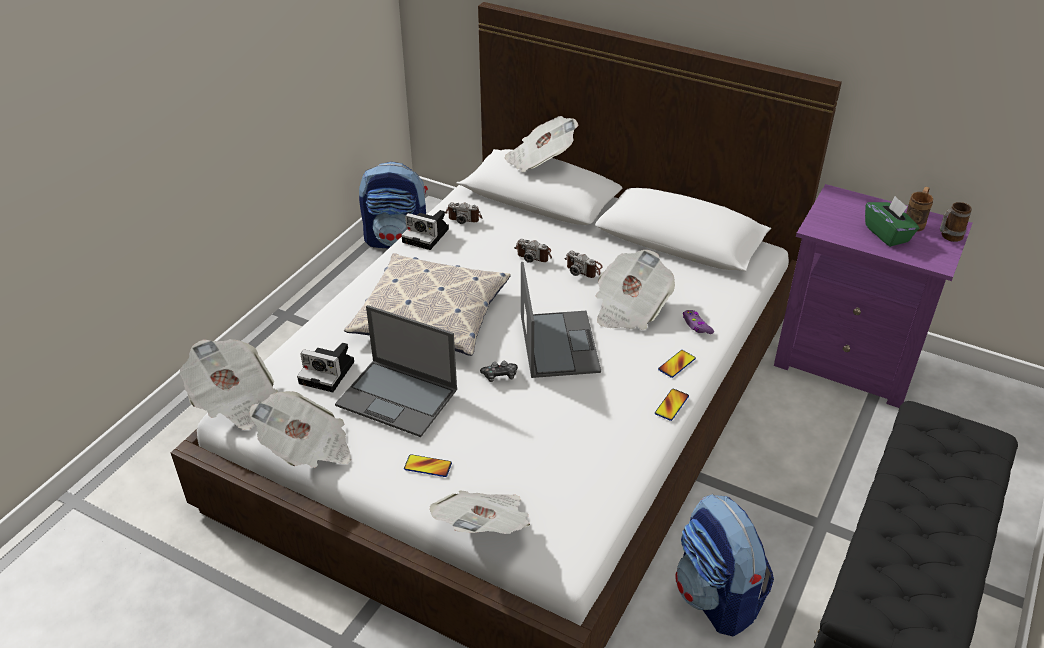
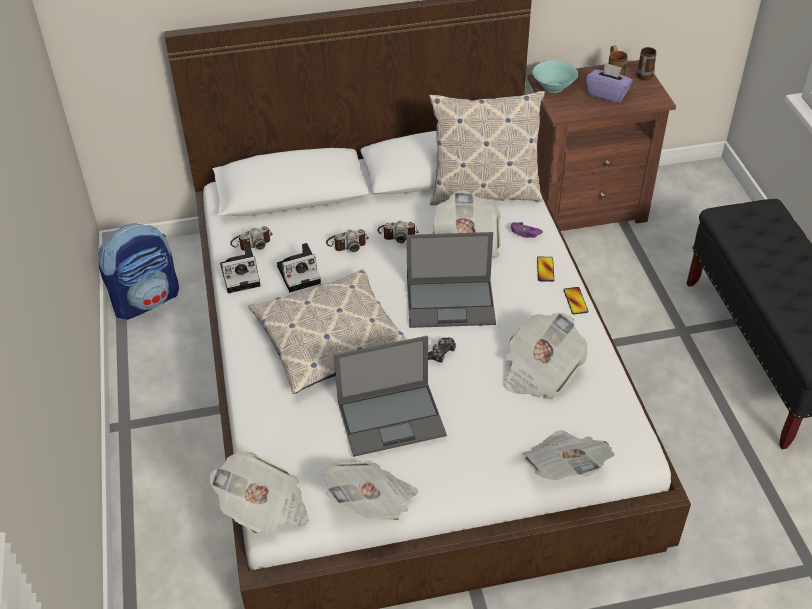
camera: 40 degrees left, 5 degrees up
(329, 372) = (313, 435): camera -> camera (300, 273)
(428, 466) = (474, 453): phone -> none
(540, 160) = (280, 158): newspaper -> newspaper (540, 371)
(558, 343) = (451, 303): laptop -> laptop turned 135 degrees clockwise
(701, 275) = (484, 192): none -> pillow
(717, 597) = (676, 421): backpack -> none
(837, 204) = (553, 87): none -> turquoise bowl
(848, 361) = (585, 206): purple nightstand -> brown nightstand
(887, 234) = (607, 94): green tissue box -> purple tissue box

